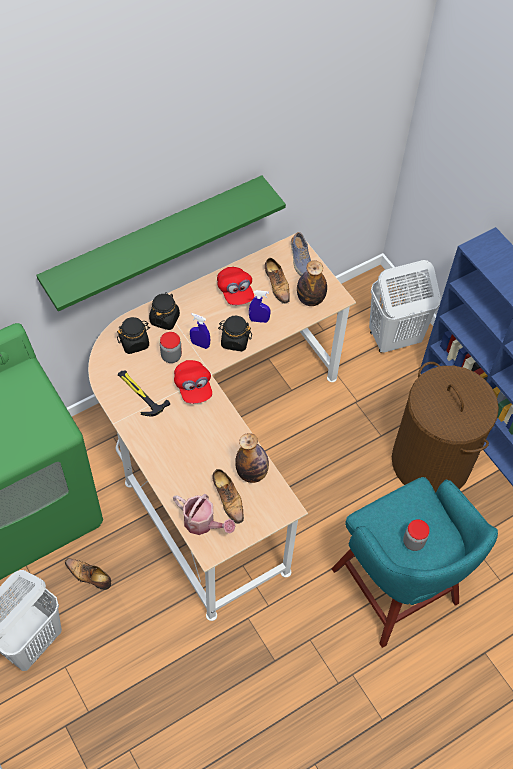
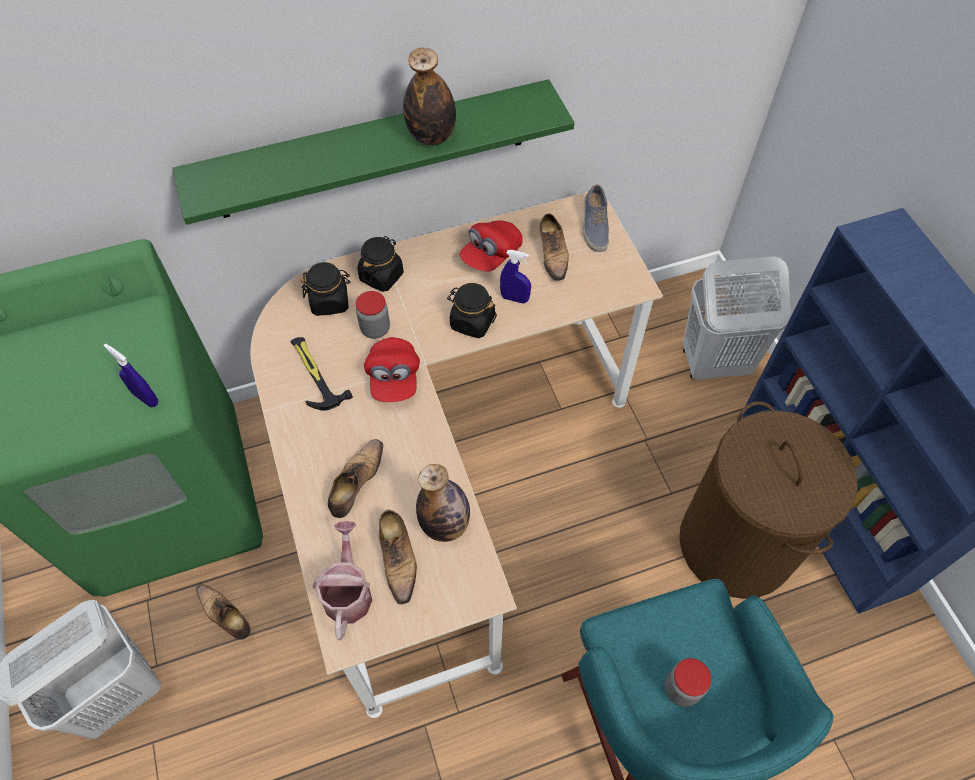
camera: 15 degrees right, 0 degrees up
(188, 457) = (356, 482): none -> shoe
(200, 344) = (421, 319): blue spray bottle -> blue spray bottle (146, 398)
(203, 523) = (348, 591): watering can -> watering can turned 135 degrees counterclockwise
(235, 292) = (491, 255): red cap -> red cap turned 45 degrees clockwise
(310, 299) = (596, 281): bottle -> bottle (431, 136)

